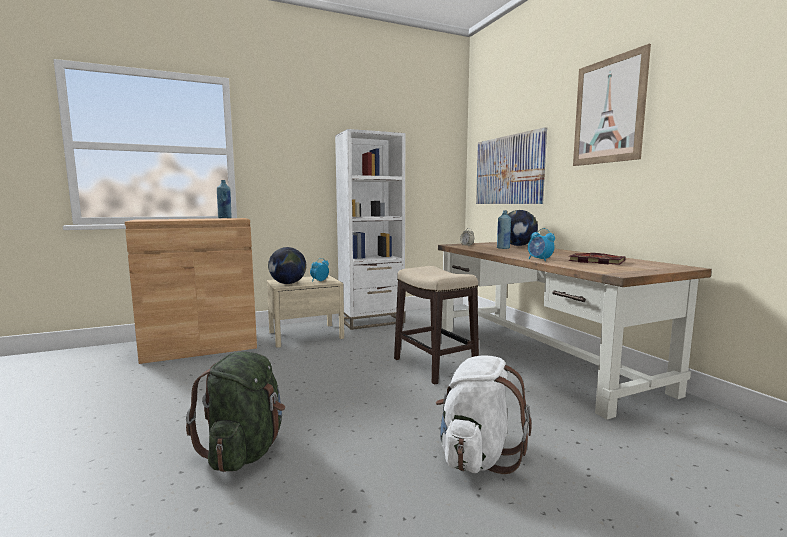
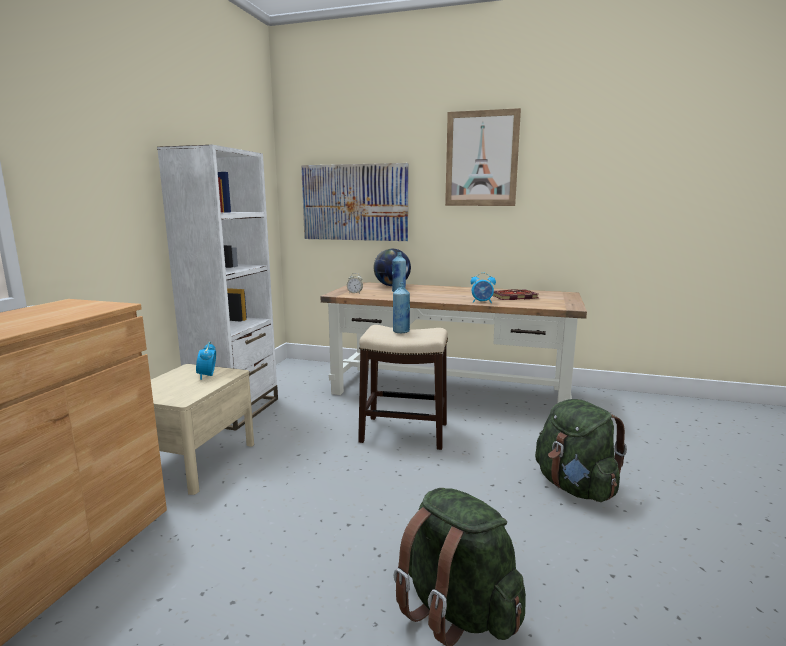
camera: 50 degrees left, 5 degrees up
(225, 218) = (49, 306): blue bottle -> blue bottle (401, 331)
(288, 283) = (176, 393): globe -> none
(477, 456) = (575, 487): white backpack -> green backpack

